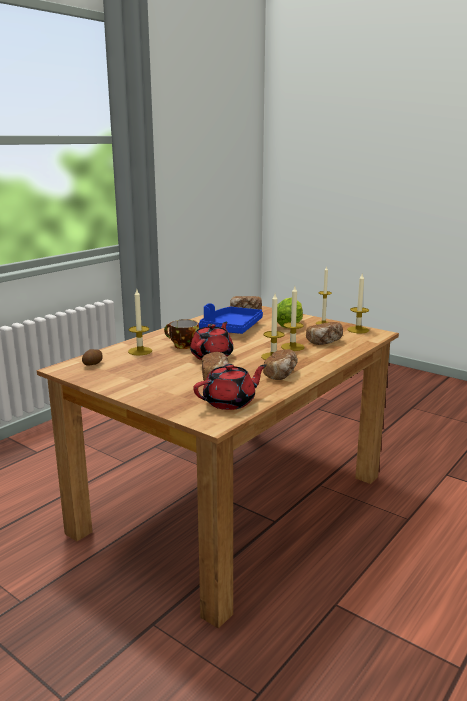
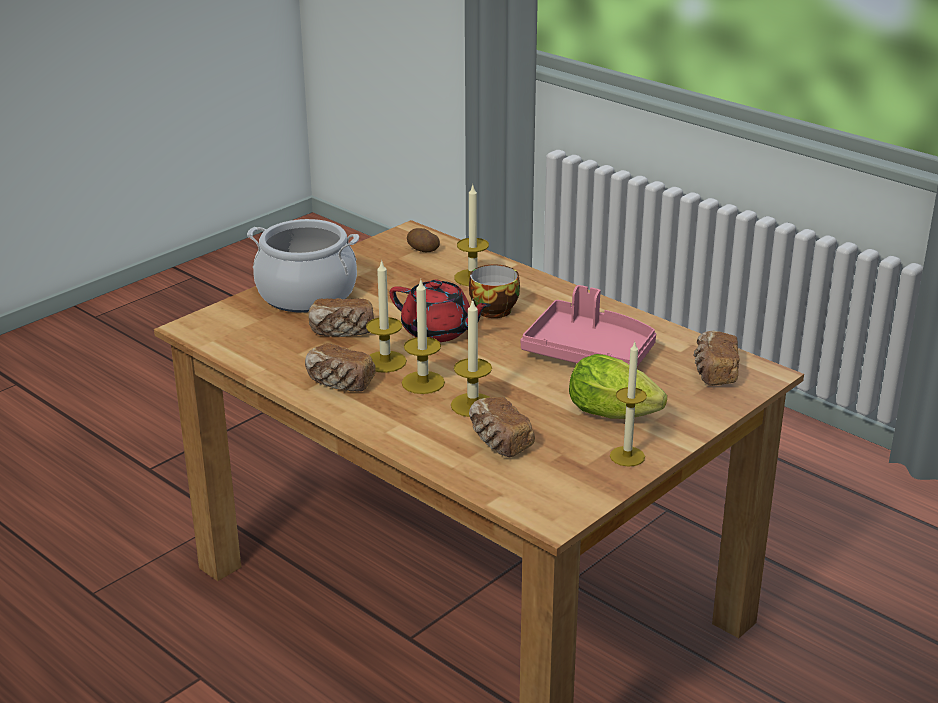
camera: 95 degrees right, 10 degrees up
(160, 391) = (307, 294): none -> cooking pot
(230, 402) = (250, 339): red teapot -> none
(231, 328) = (589, 352): blue tray -> pink tray
(358, 330) = (578, 494): candle -> candle (385, 362)

